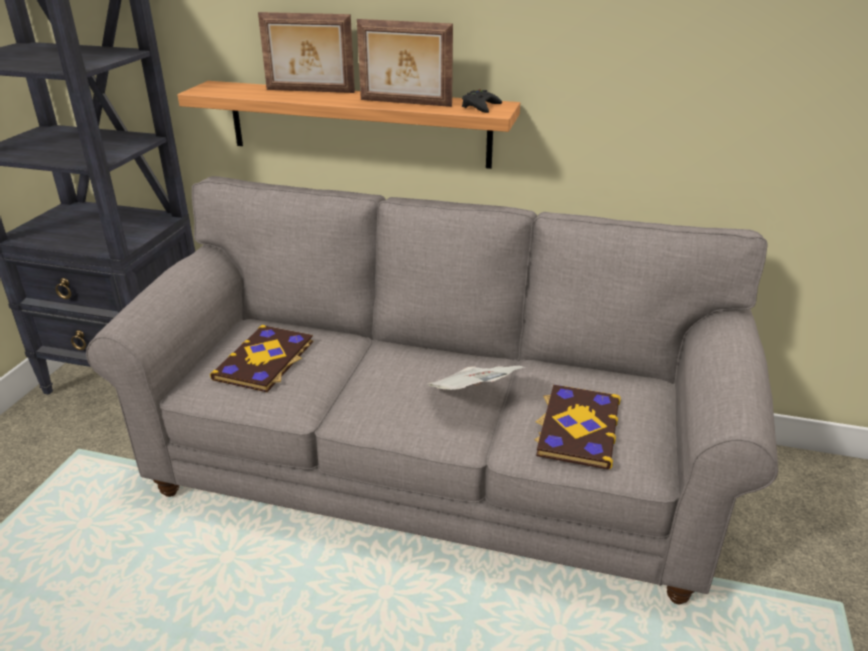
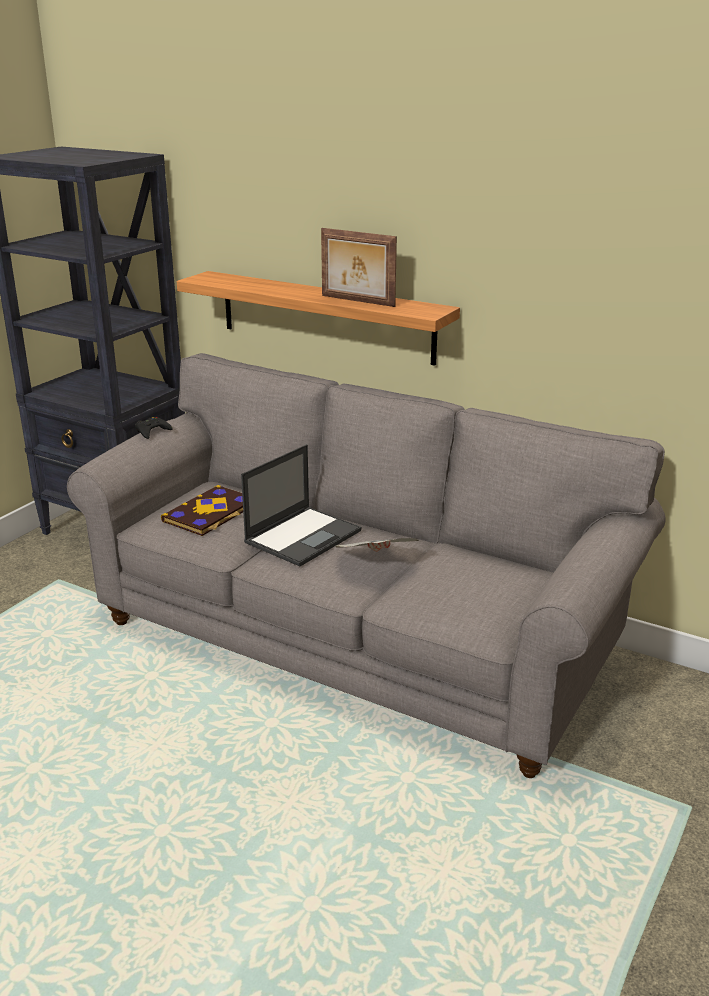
camera: 15 degrees right, 5 degrees down
(310, 91) = (285, 285): picture frame -> none
(381, 374) = (303, 536): none -> laptop
(480, 106) = (419, 308): black game controller -> black game controller (152, 431)
(577, 428) = (450, 597): book -> none

